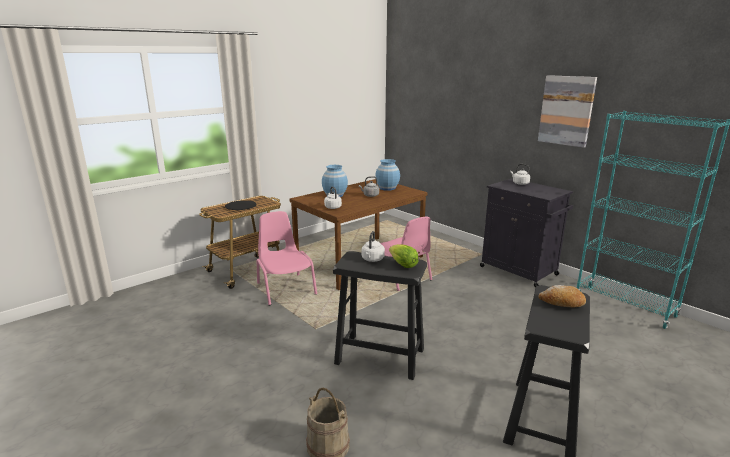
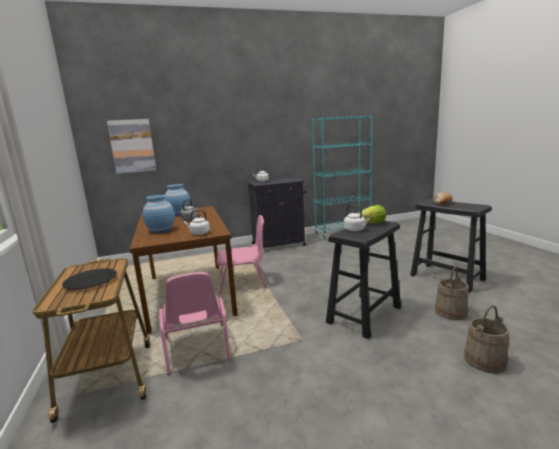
camera: 65 degrees left, 5 degrees down
(285, 288) = (197, 349): pink chair -> pink chair turned 105 degrees counterclockwise
(426, 422) = (451, 312): none -> beige bucket
(566, 110) = (275, 123): picture -> picture (132, 146)

